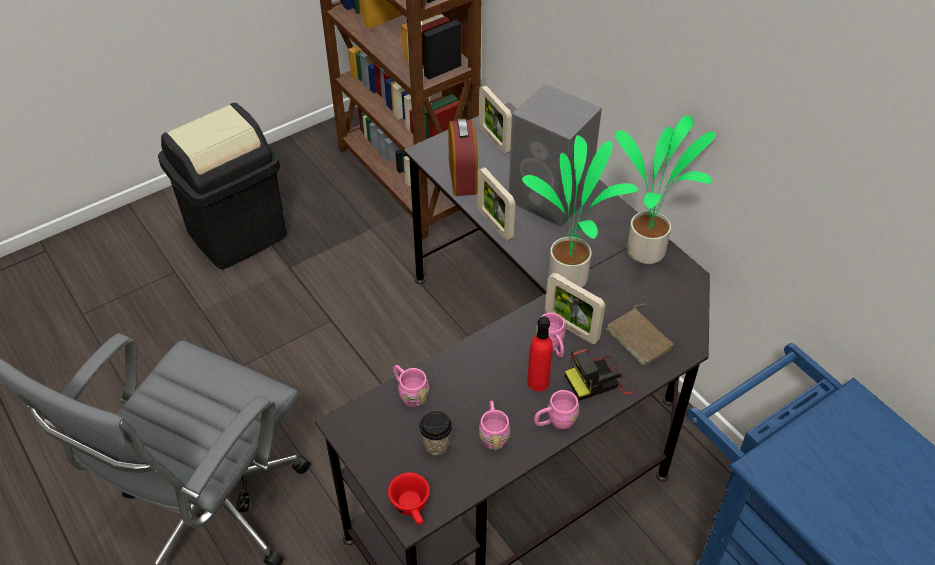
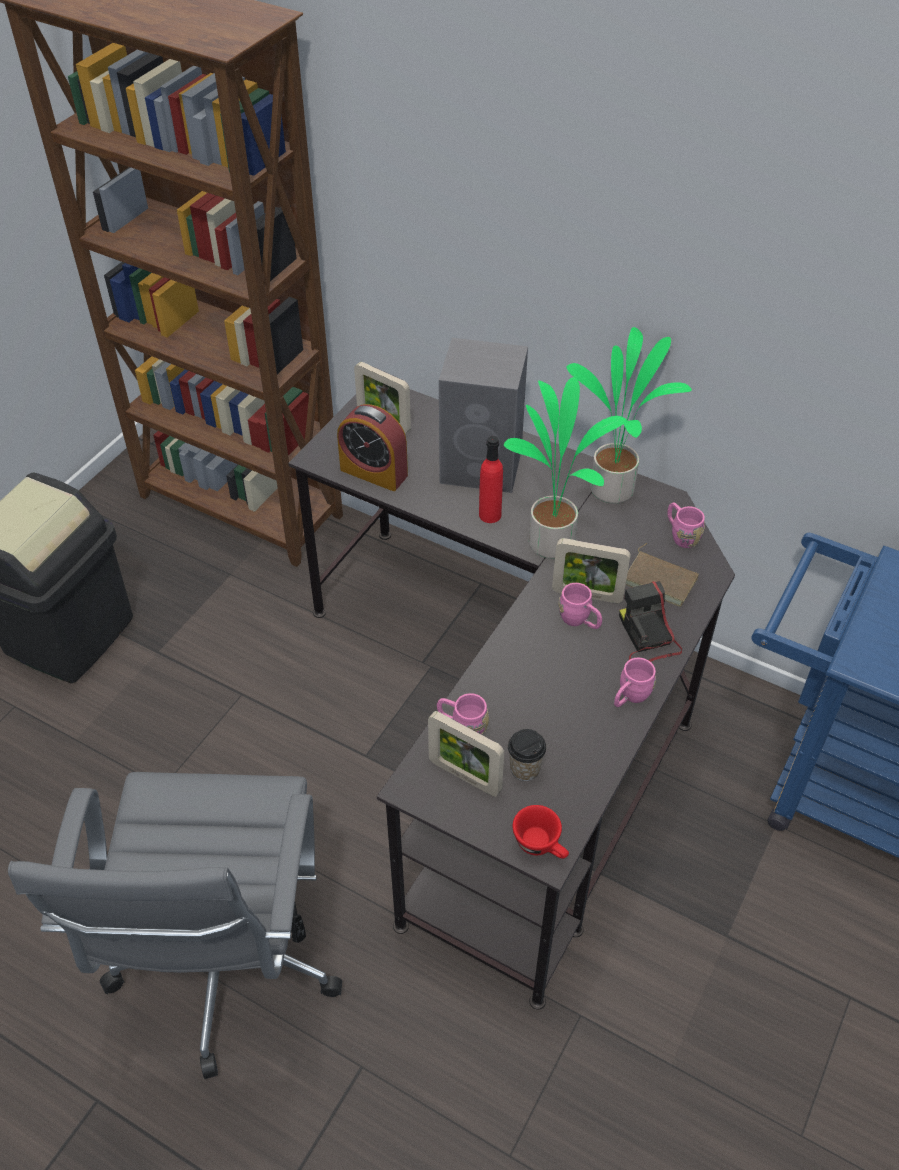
camera: 25 degrees left, 0 degrees up
(462, 176) = (374, 472): alarm clock -> alarm clock turned 150 degrees clockwise
(493, 433) = (575, 733): pink mug -> pink mug (680, 535)
(495, 224) = (441, 513): picture frame -> picture frame (464, 776)
(538, 382) = (588, 662): red bottle -> red bottle (490, 515)
(599, 381) = (647, 638): camera -> camera turned 120 degrees clockwise

